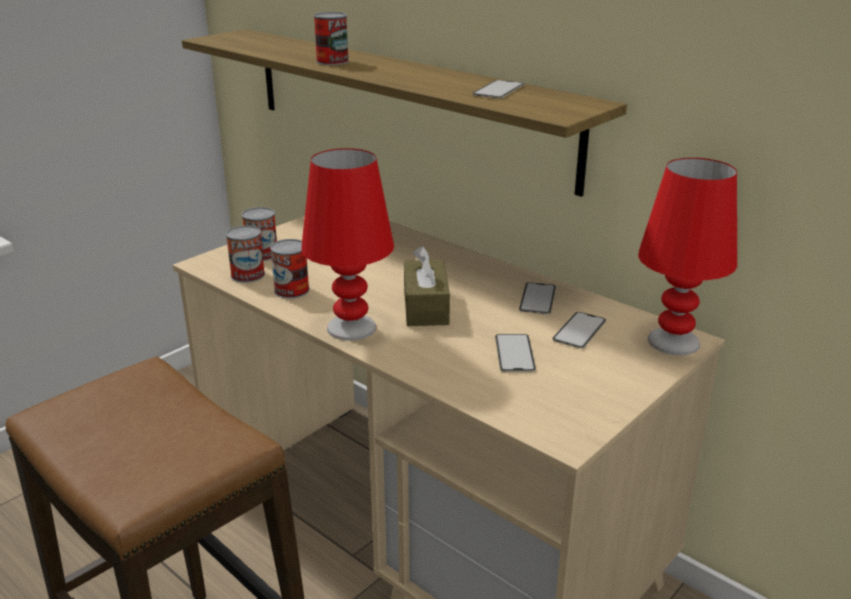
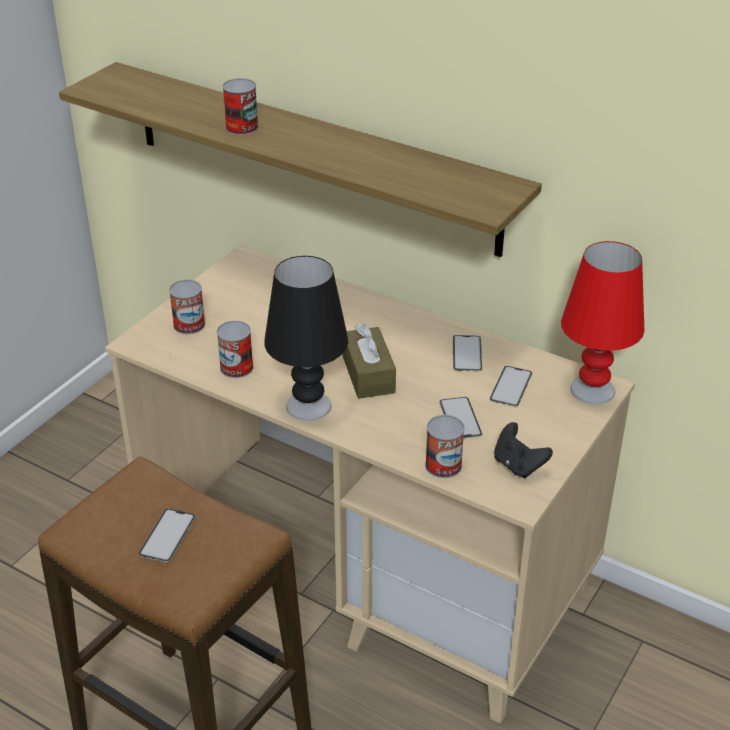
camera: 10 degrees left, 10 degrees up
(247, 275) = (186, 353): can -> can (443, 465)
(351, 328) = (308, 406): red table lamp -> black table lamp
(498, 90) = (421, 170): phone -> phone (167, 535)
(571, 404) = (518, 465): none -> black game controller

